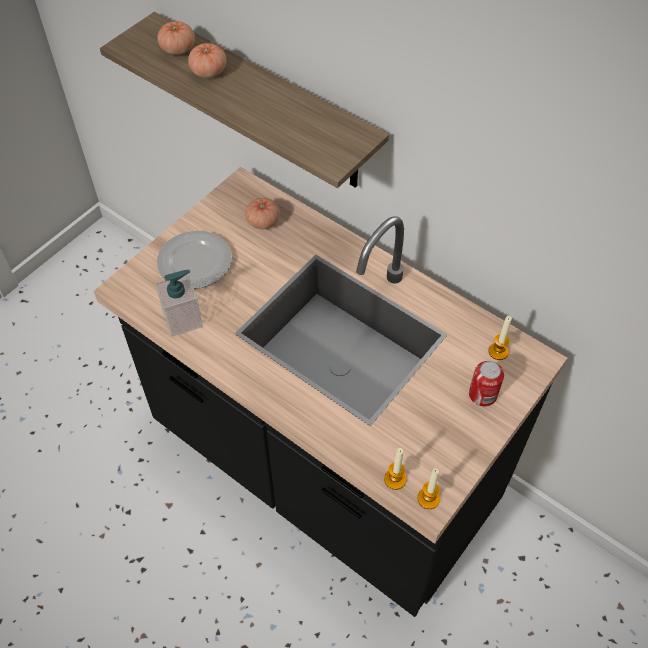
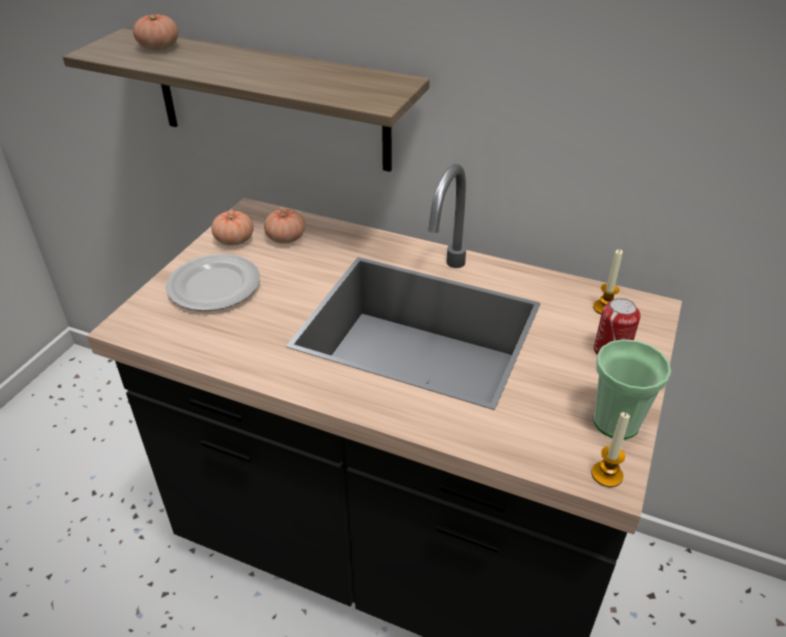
camera: 15 degrees left, 15 degrees down
(183, 319) = (214, 344): soap dispenser -> none
(208, 71) = (201, 58): tomato -> tomato (234, 240)
(395, 479) = (554, 462): candle -> none
(456, 458) = (616, 422): none -> cup

